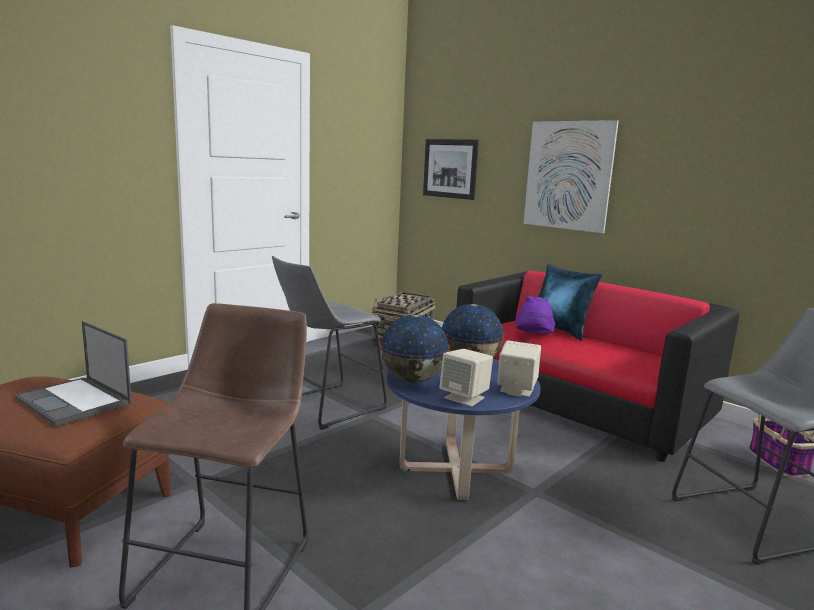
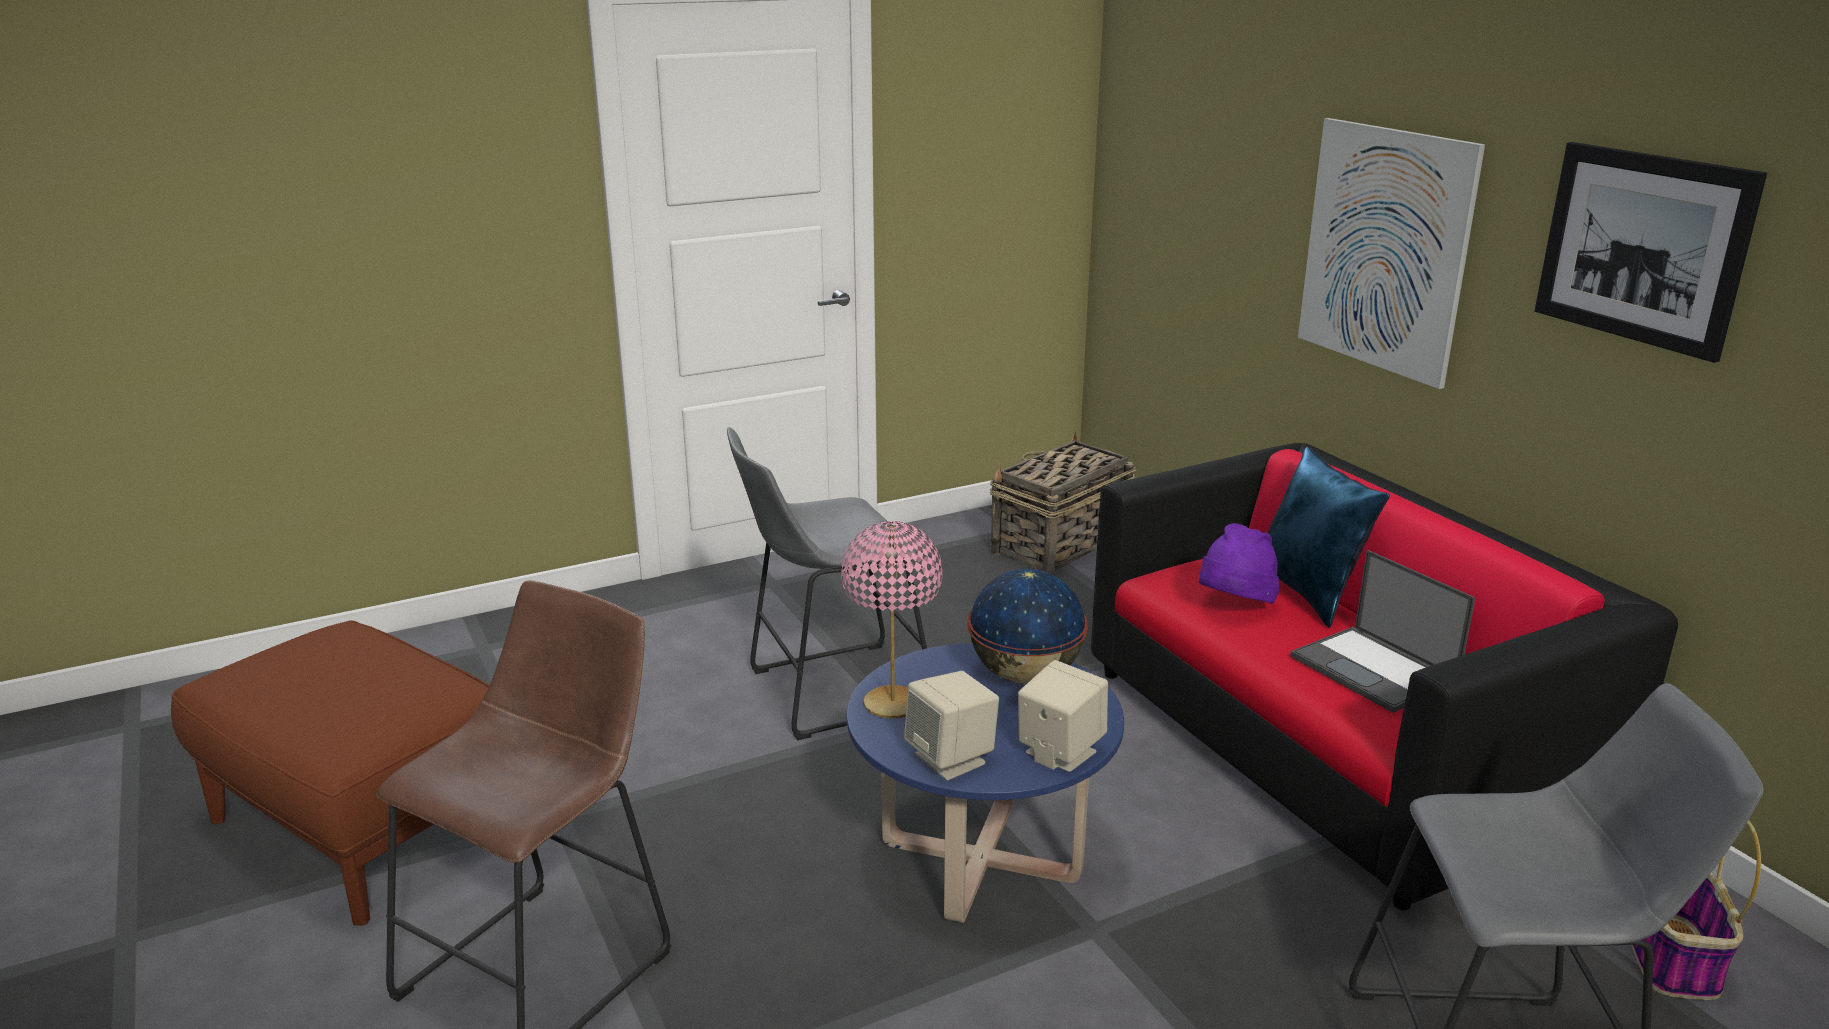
camera: 20 degrees right, 10 degrees up
(75, 401) = (373, 688): laptop -> laptop (1375, 670)
(412, 380) = (892, 704): globe -> pink table lamp
(450, 168) = (1176, 192): picture -> picture (1642, 247)

